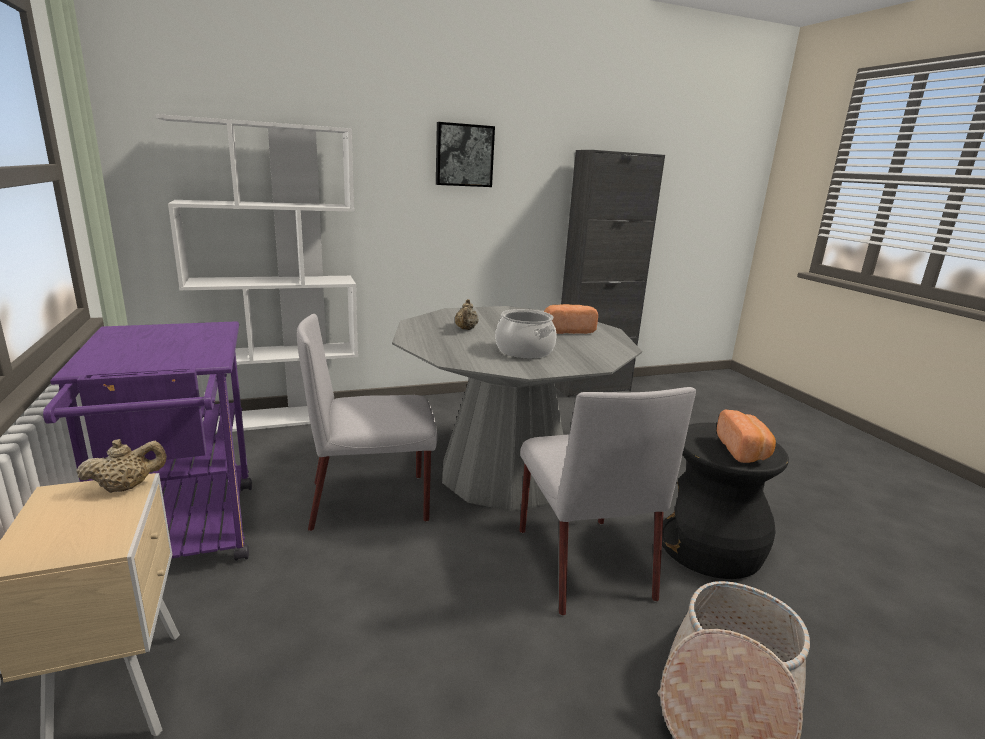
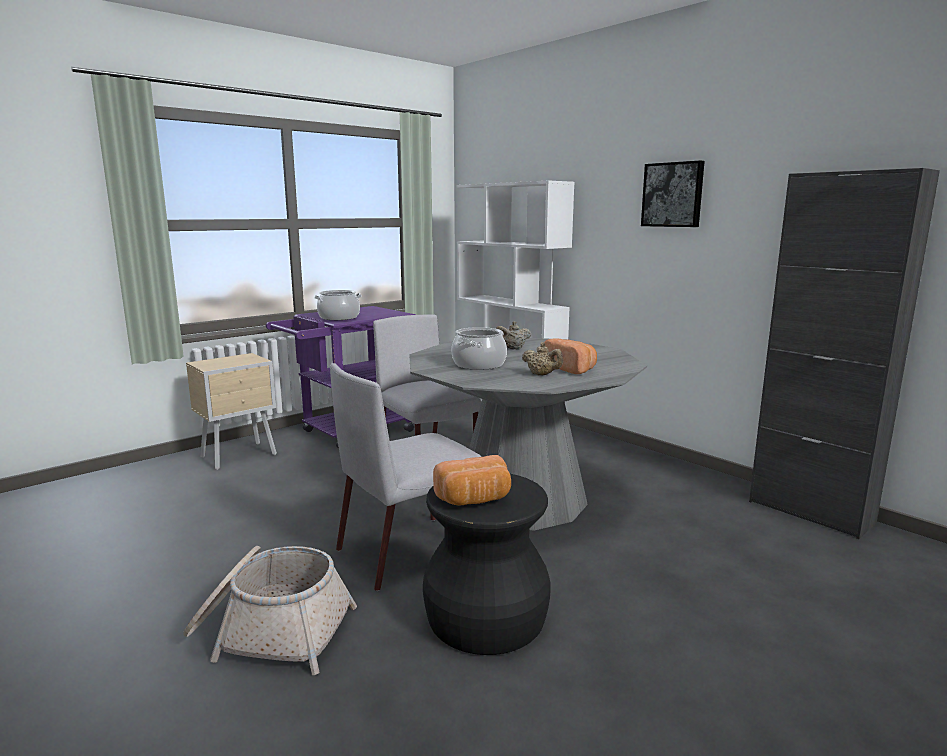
camera: 70 degrees right, 5 degrees down
(127, 487) = (256, 360): beige teapot -> beige teapot (542, 375)
(183, 355) = (339, 317): none -> cooking pot

